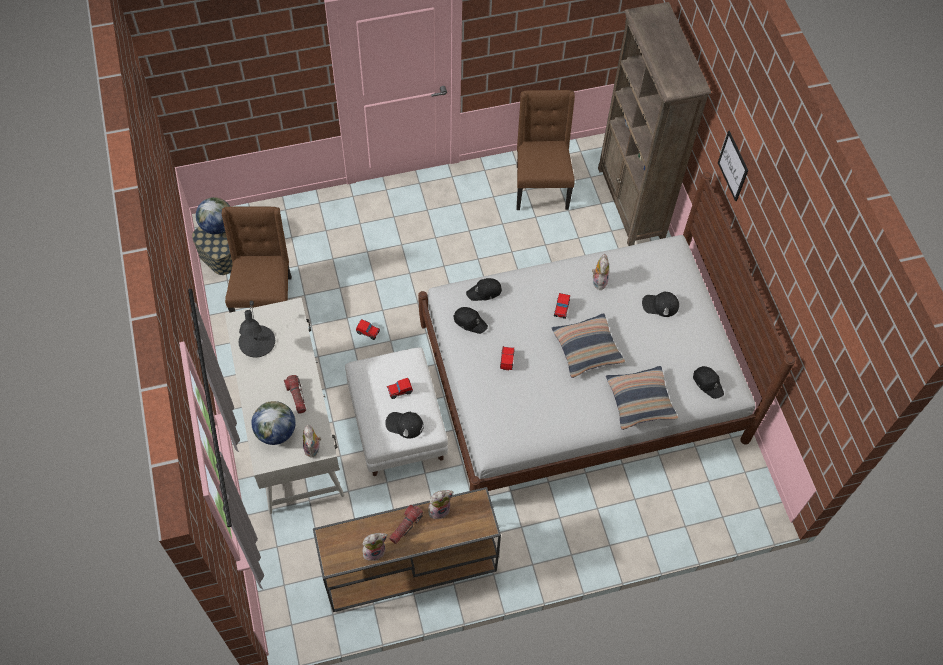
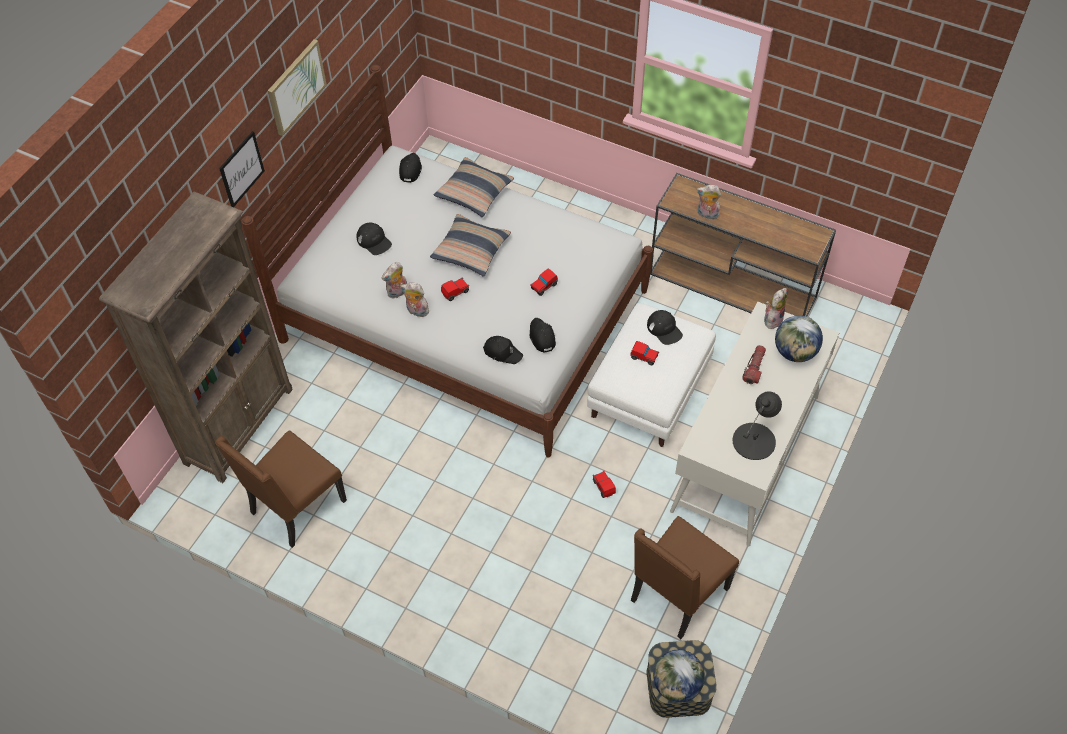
camera: 135 degrees left, 5 degrees down
(374, 550) = (781, 221): plush toy -> plush toy (416, 311)
(405, 526) = (743, 220): flashlight -> none
(773, 230) = (296, 86): none -> picture

